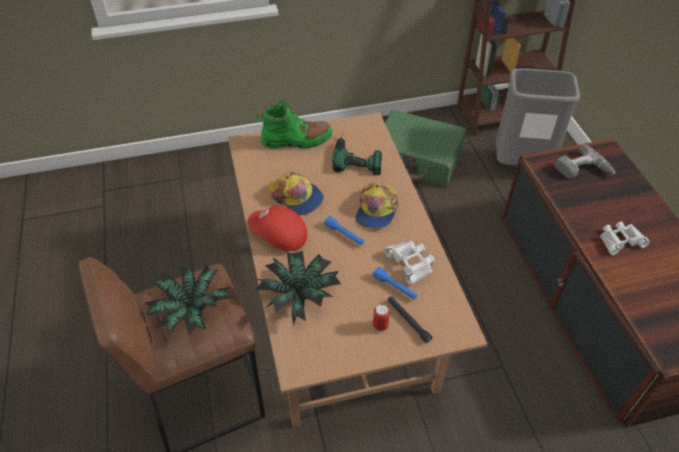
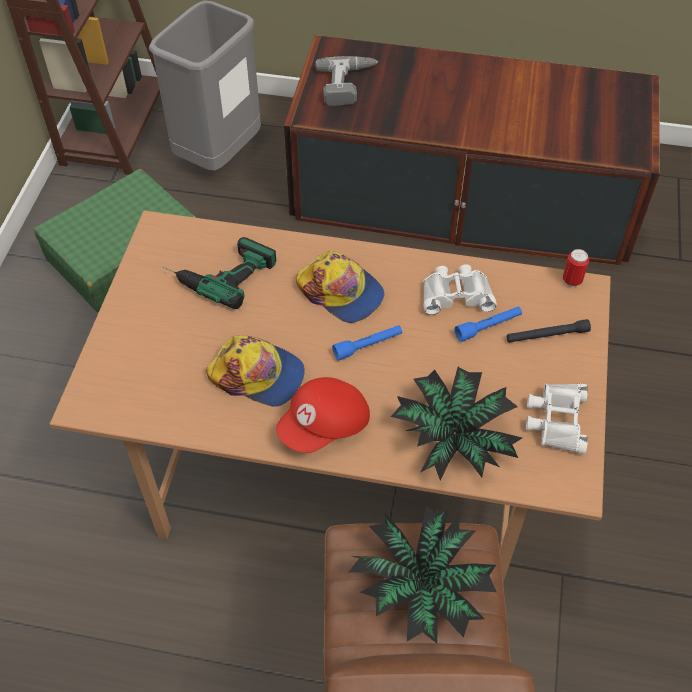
camera: 65 degrees left, 5 degrees up
(296, 140) = (132, 332): green boot -> none
(297, 197) = (258, 375): cap -> cap turned 45 degrees clockwise
(380, 326) = (542, 367): can -> can (572, 281)
(620, 240) = (471, 111): white binoculars -> white binoculars (556, 420)

